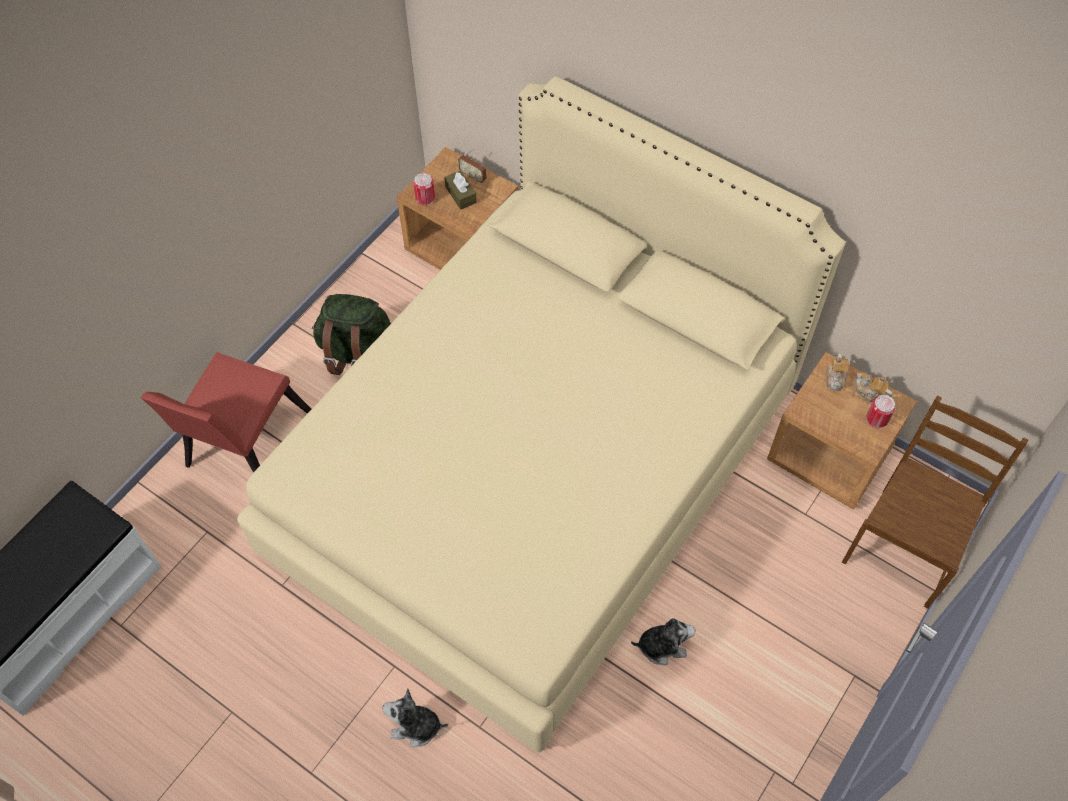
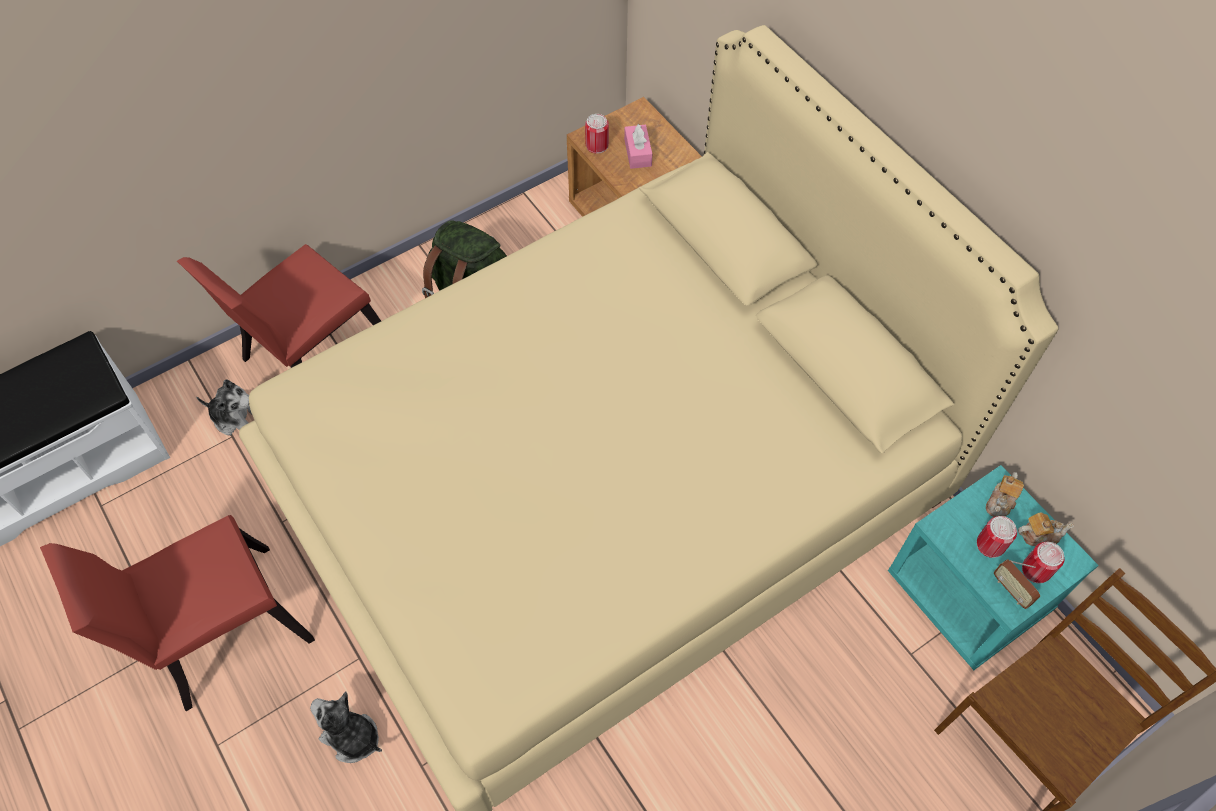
camera: 20 degrees right, 0 degrees up
(268, 686) = (216, 629): none -> red chair
(460, 195) = (637, 152): brown tissue box -> pink tissue box
(473, 176) = (660, 136): radio -> radio (1011, 590)
(662, 645) = (671, 750): plush toy -> plush toy (237, 417)
(829, 456) = (968, 593): brown nightstand -> turquoise nightstand
(839, 411) = (990, 544): none -> can
(869, 393) = (1038, 534): teapot -> teapot turned 120 degrees clockwise

